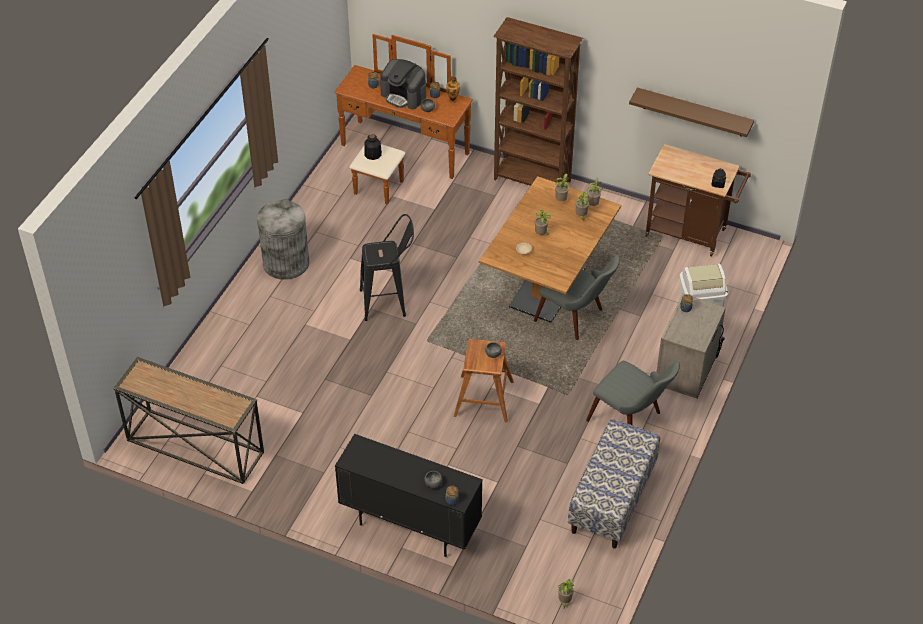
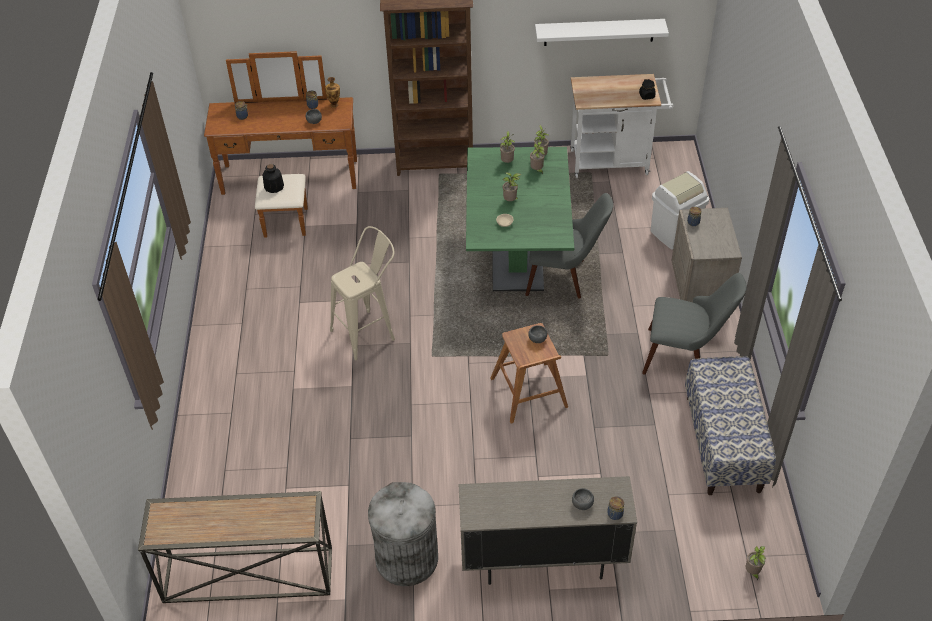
camera: 25 degrees left, 0 degrees up
(286, 262) = (233, 332): grey trash can -> grey trash can (406, 558)
(389, 302) = (368, 332): black stool -> beige stool
(404, 95) = (281, 116): coffee machine -> none
(410, 526) = (542, 561): black cabinet -> beige cabinet
(548, 287) = (517, 258): brown dining table -> green dining table
(690, 234) = (614, 161): brown cart -> white cart
(693, 112) = (599, 32): brown shelf -> white shelf

